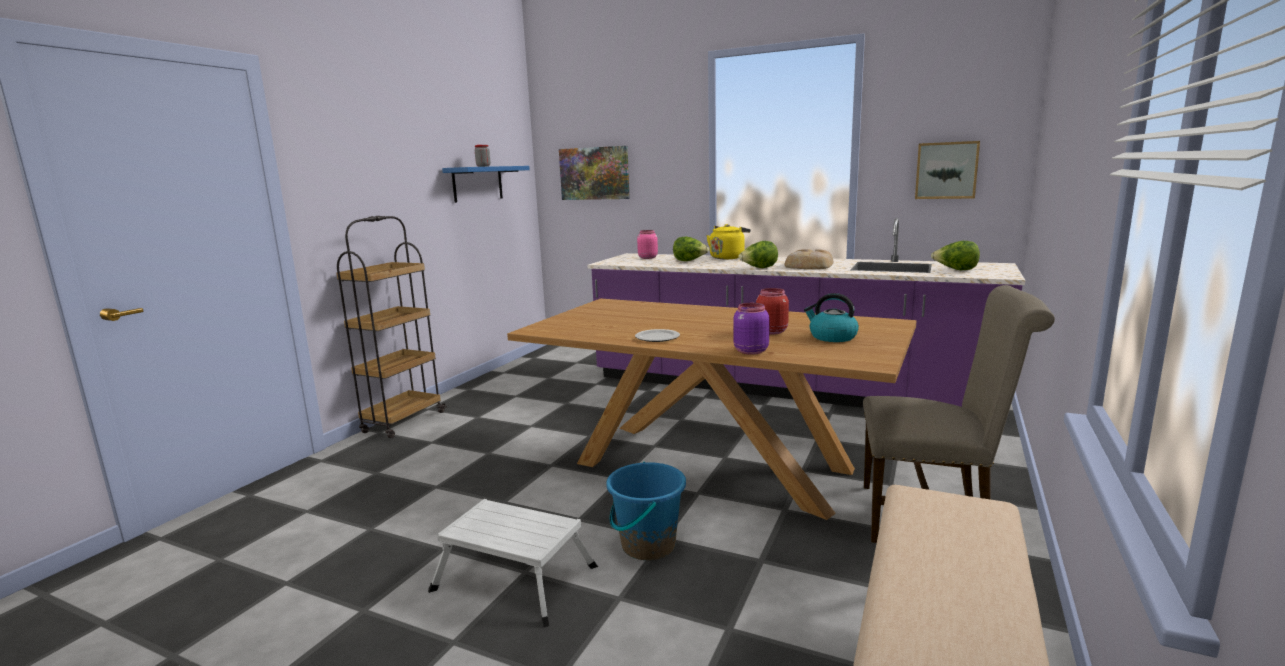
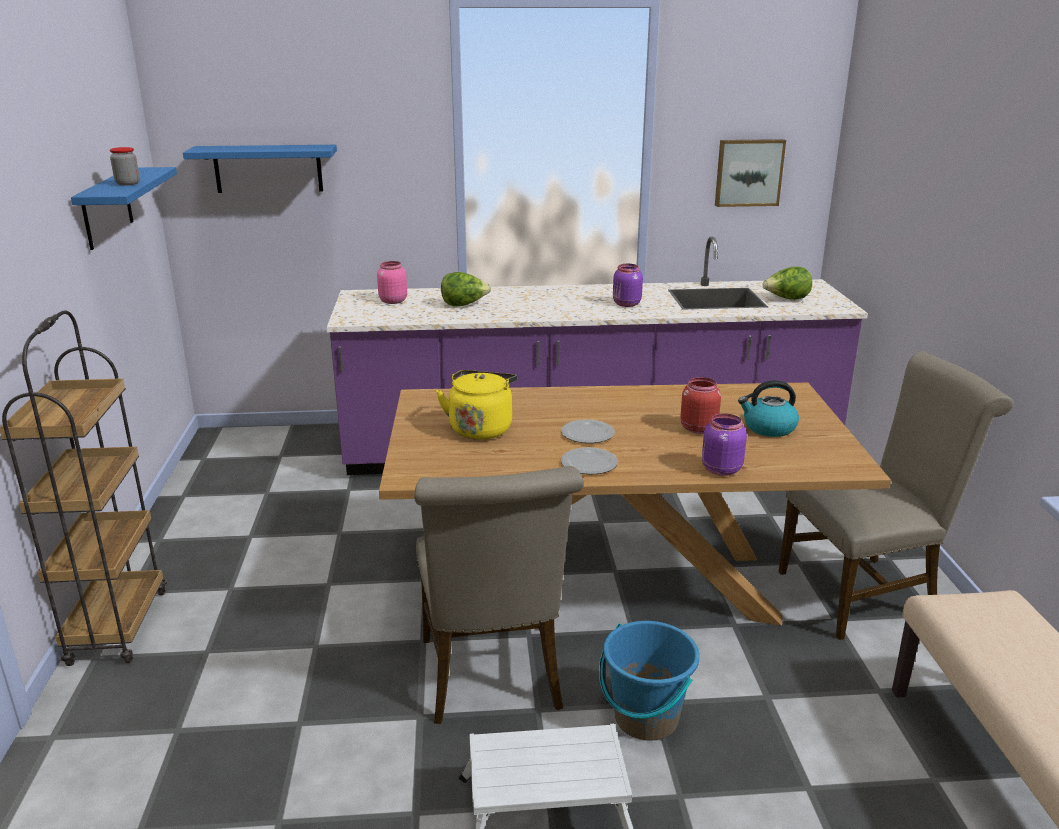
camera: 30 degrees left, 10 degrees up
(569, 495) = (493, 679): none -> beige chair
(594, 173) = (268, 168): picture -> blue shelf
(682, 325) = (586, 434): none -> plate
(728, 257) = (502, 291): yellow kettle -> yellow kettle (481, 428)
(759, 268) = (576, 315): lettuce -> none
(808, 266) = (626, 304): bread -> purple jar

